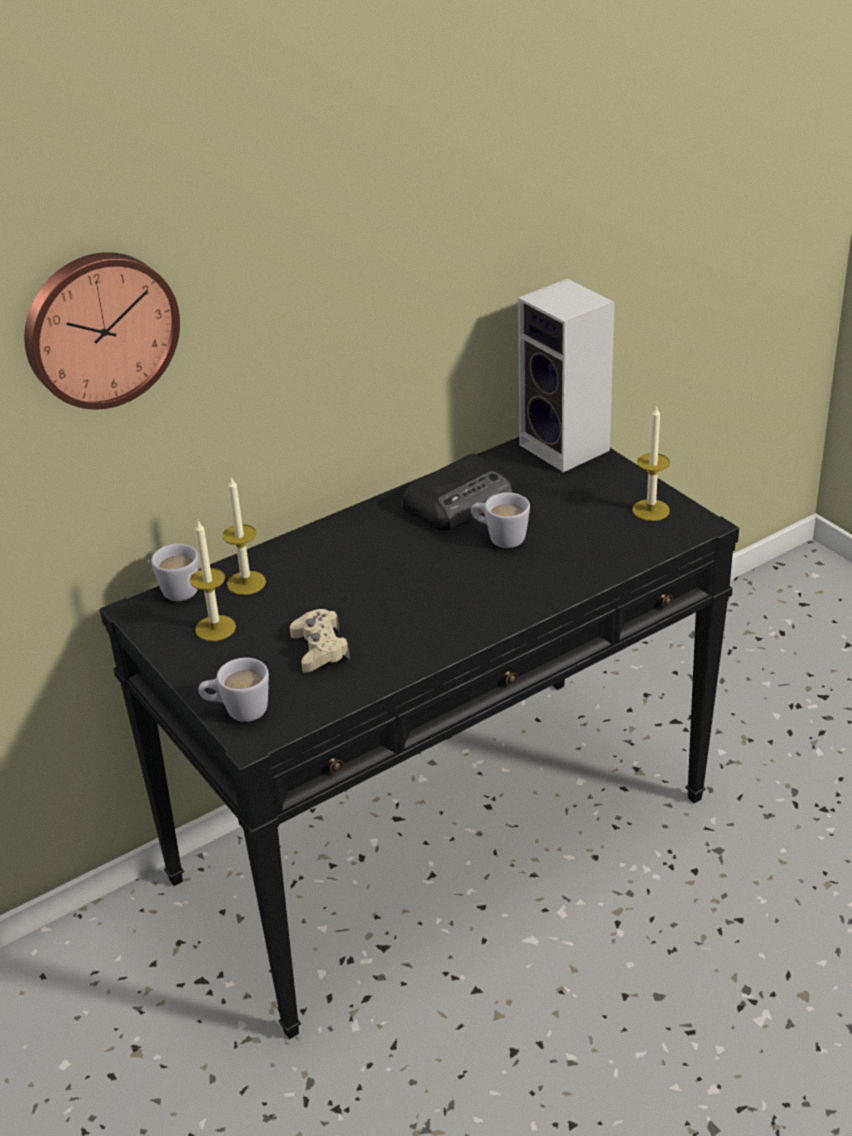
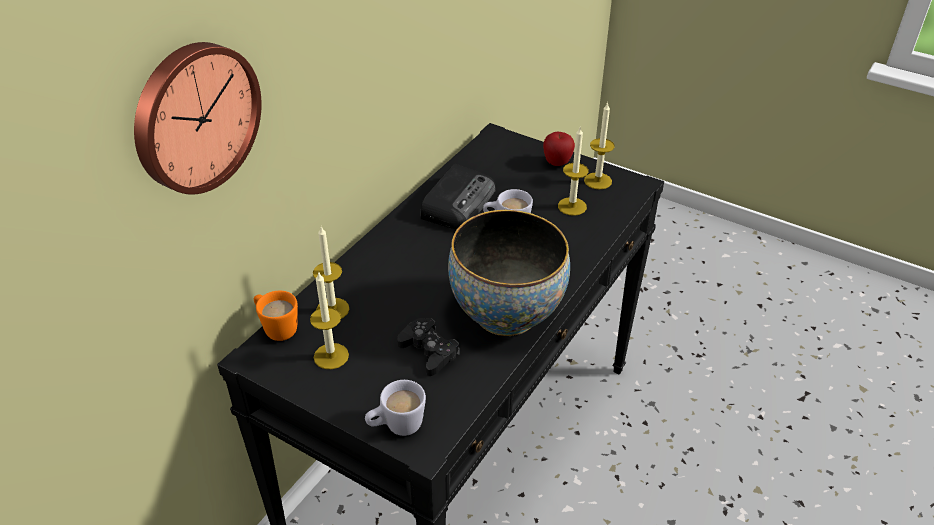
camera: 25 degrees left, 5 degrees up
(178, 588) = (276, 328): white mug -> orange mug
(320, 648) = (429, 351): beige game controller -> black game controller
(431, 631) = (506, 314): none -> bowl
(568, 448) = (509, 146): speaker -> none
(595, 533) = (572, 206): none -> candle
(614, 479) = (557, 163): none -> apple

